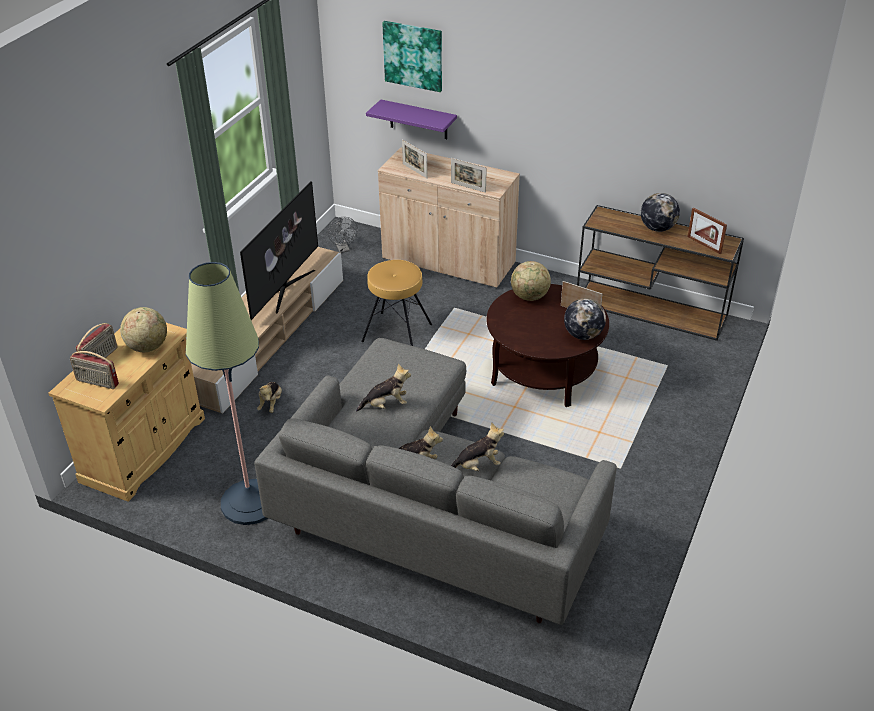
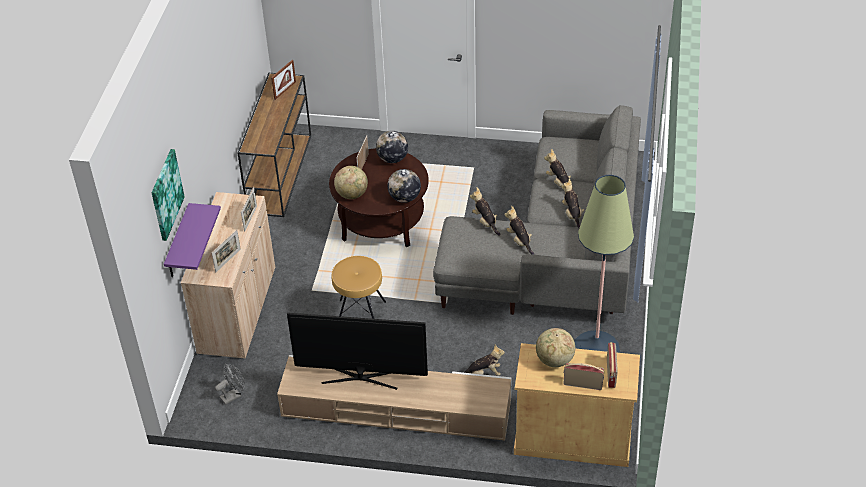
camera: 105 degrees left, 5 degrees up
(433, 384) = (485, 222): none -> plush toy
(657, 228) = (267, 115): globe -> globe (404, 198)

